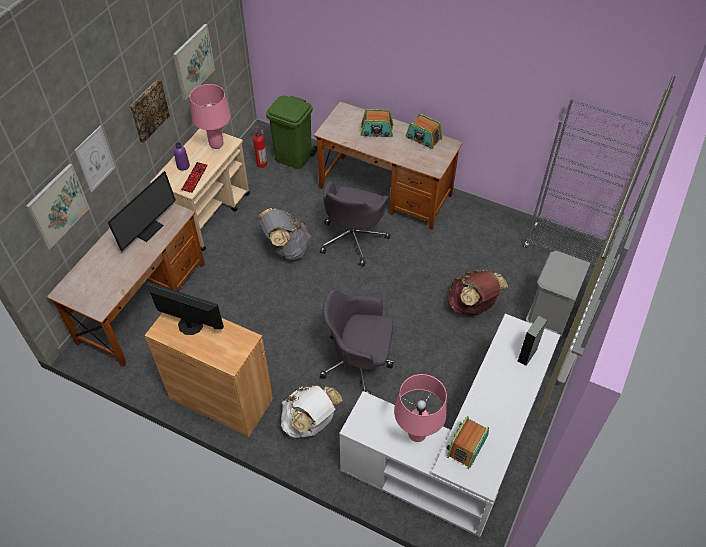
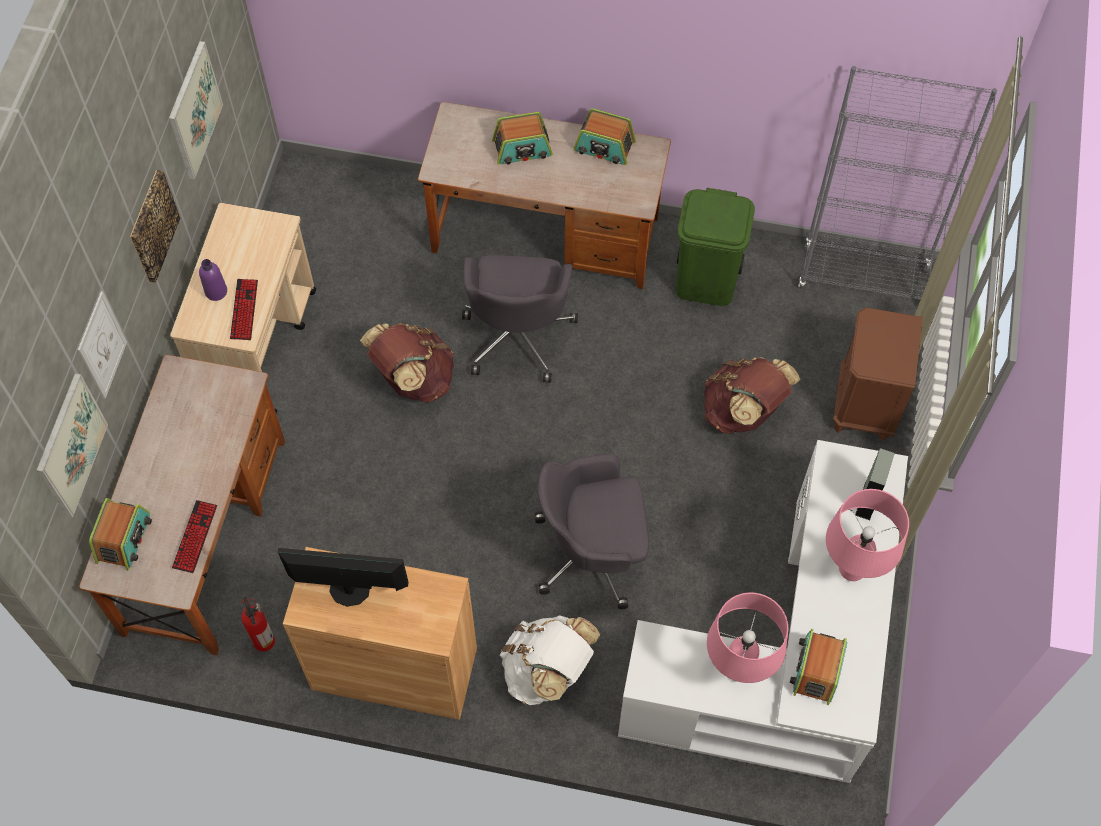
camera: 15 degrees left, 10 degrees up
(82, 277) = (124, 538): none -> radio
(121, 284) = (195, 537): none -> keyboard
(146, 228) = (197, 424): monitor -> none
(216, 145) = (258, 237): pink table lamp -> pink table lamp (851, 570)
(261, 163) = (316, 225): fire extinguisher -> fire extinguisher (263, 639)
(287, 248) = (413, 379): grey backpack -> brown backpack
(294, 157) = (368, 201): green trash can -> green trash can (707, 282)
(548, 318) = (864, 405): grey nightstand -> brown nightstand

